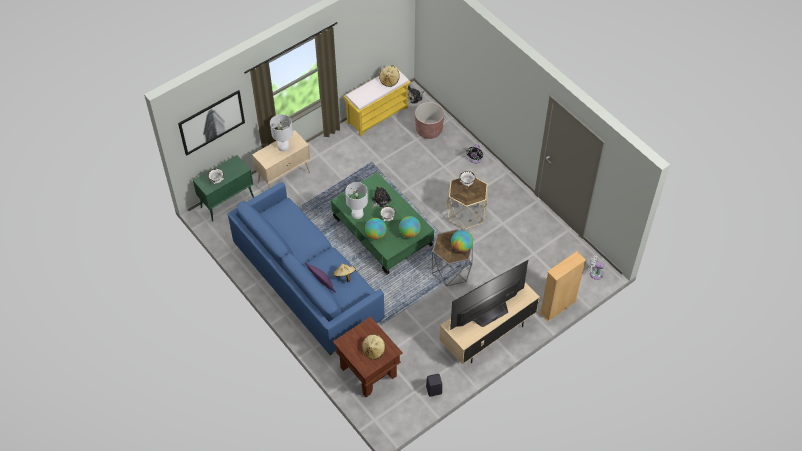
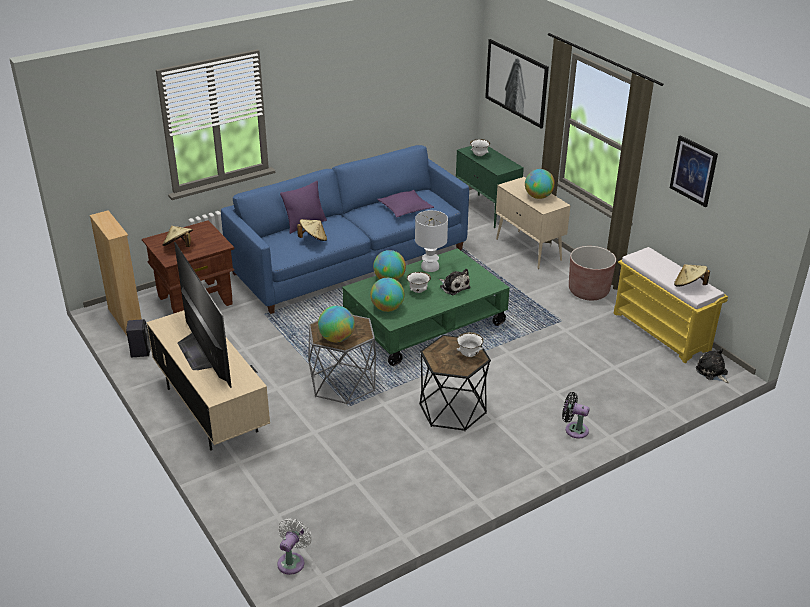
camera: 95 degrees right, 20 degrees down
(284, 146) = (538, 197): white table lamp -> globe
(294, 226) = (405, 209): none -> purple pillow
(358, 40) = (693, 171): none -> picture
(429, 130) = (637, 382): brown planter -> brown planter (588, 291)
(466, 214) = (452, 408): beige side table -> black side table
(558, 307) = (233, 498): beige bookcase -> beige bookcase (125, 319)

